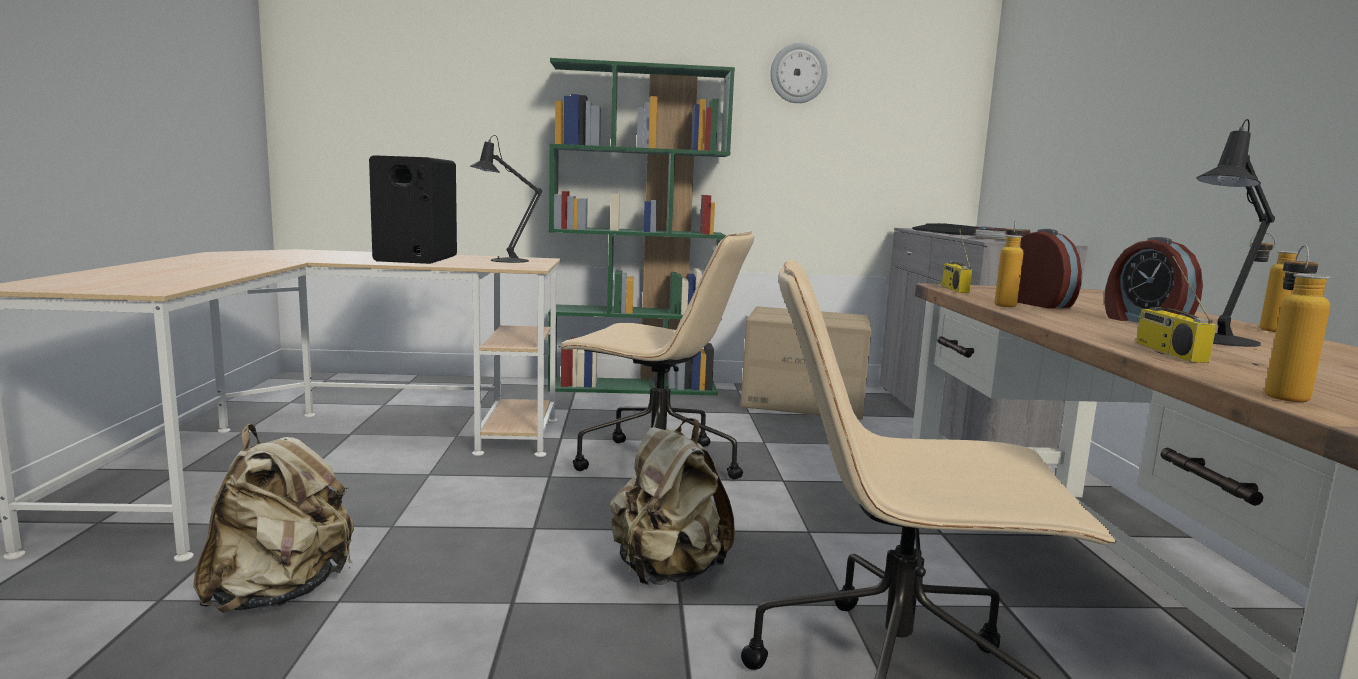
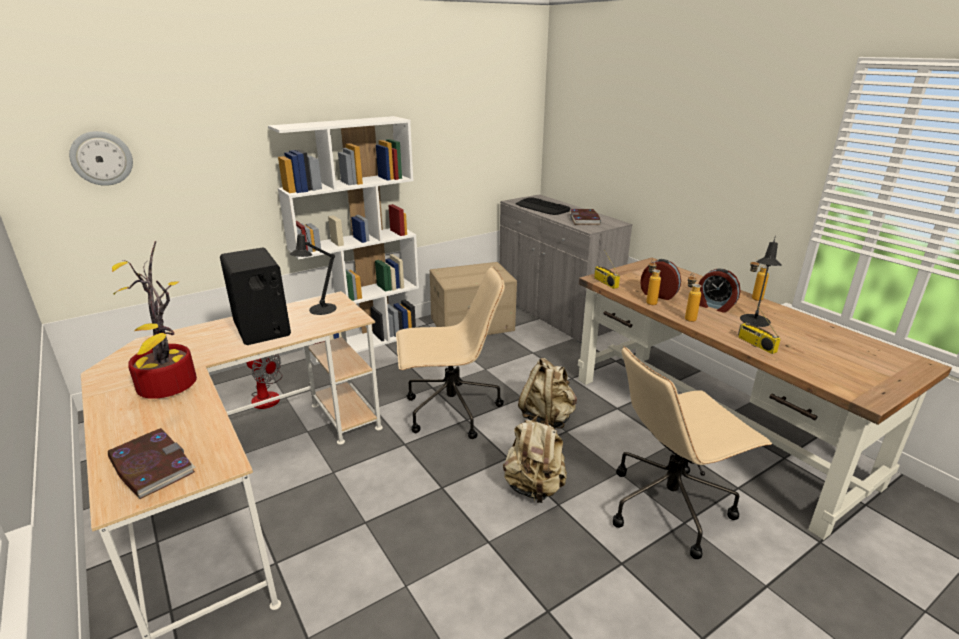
camera: 30 degrees left, 15 degrees up
(99, 280) = (151, 466): none -> book
(247, 263) = (172, 387): none -> potted plant
(280, 593) = (368, 597): beige backpack -> beige backpack (547, 418)
(462, 400) = (267, 395): none -> fan
(634, 387) = (364, 342): green bookcase -> white bookcase
(798, 73) = (437, 108): wall clock -> wall clock (101, 158)
(1281, 394) = (819, 377): bottle -> bottle (688, 317)

